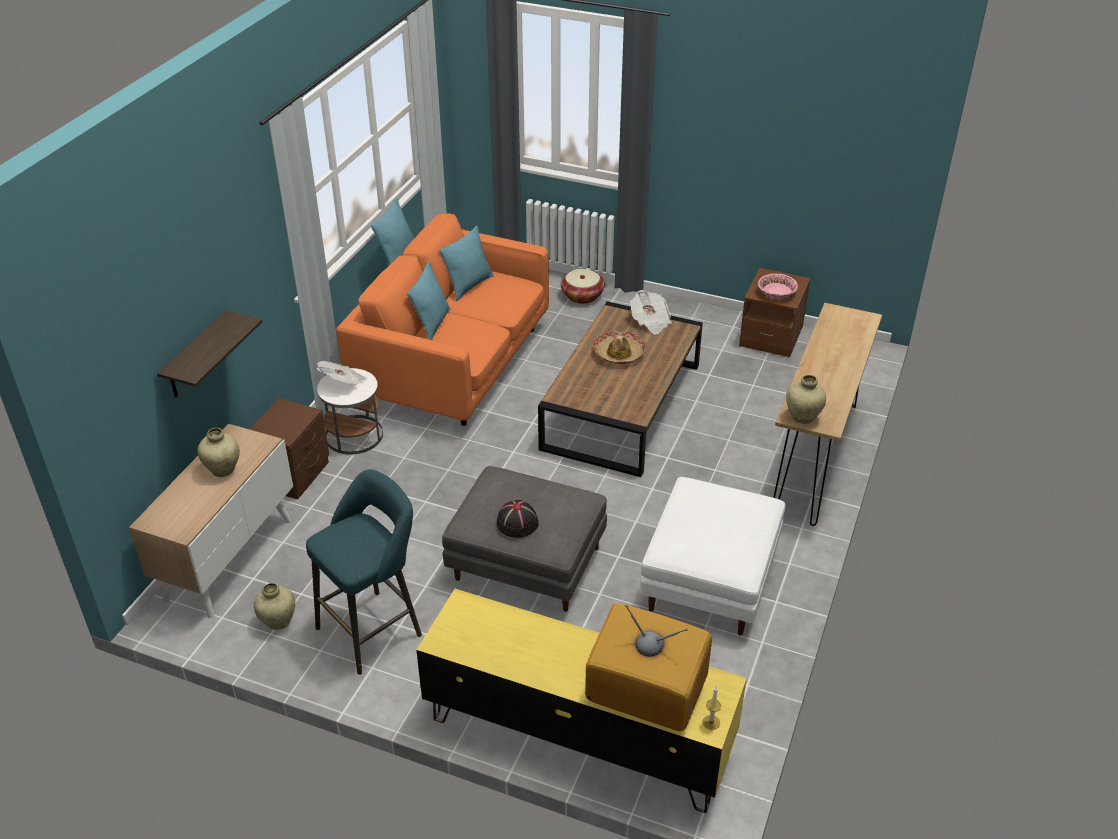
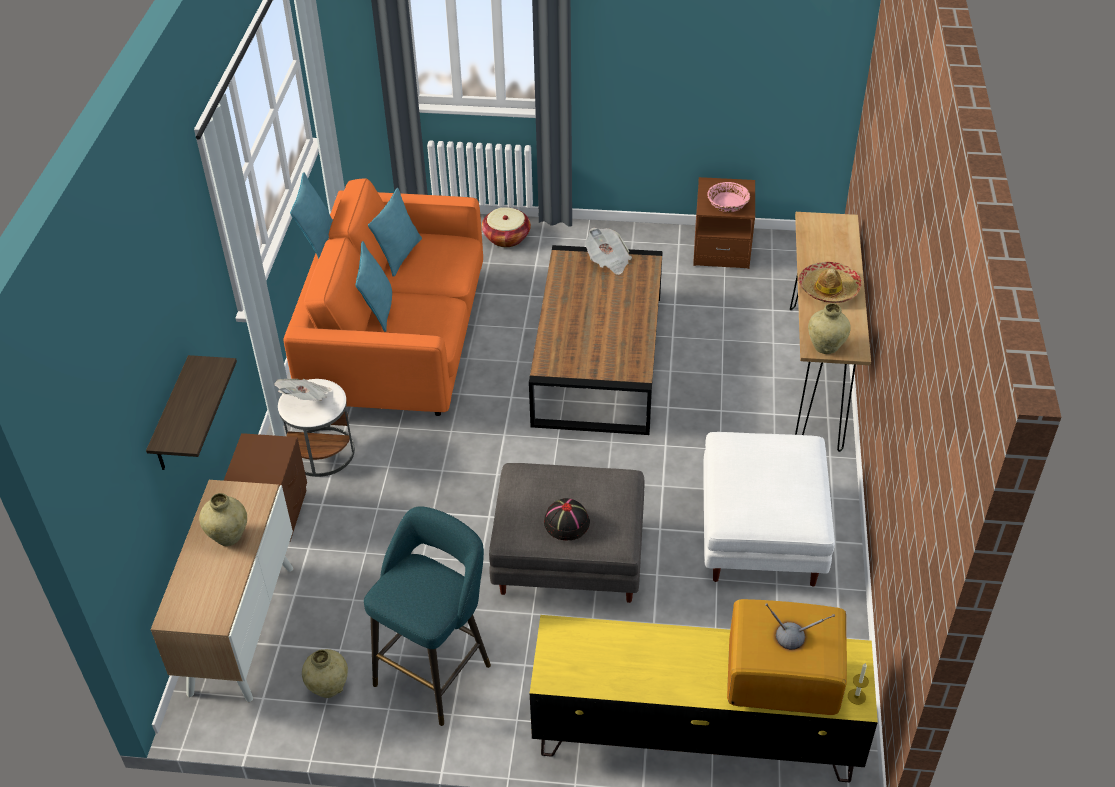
camera: 15 degrees left, 5 degrees up
(619, 353) = (590, 304): hat -> hat (829, 289)

